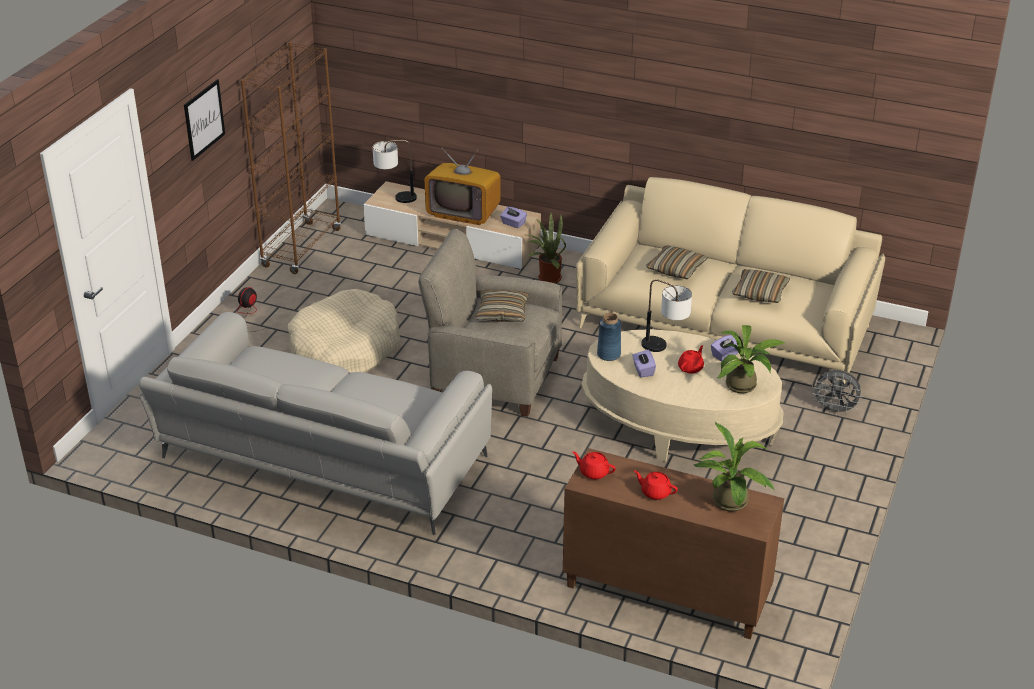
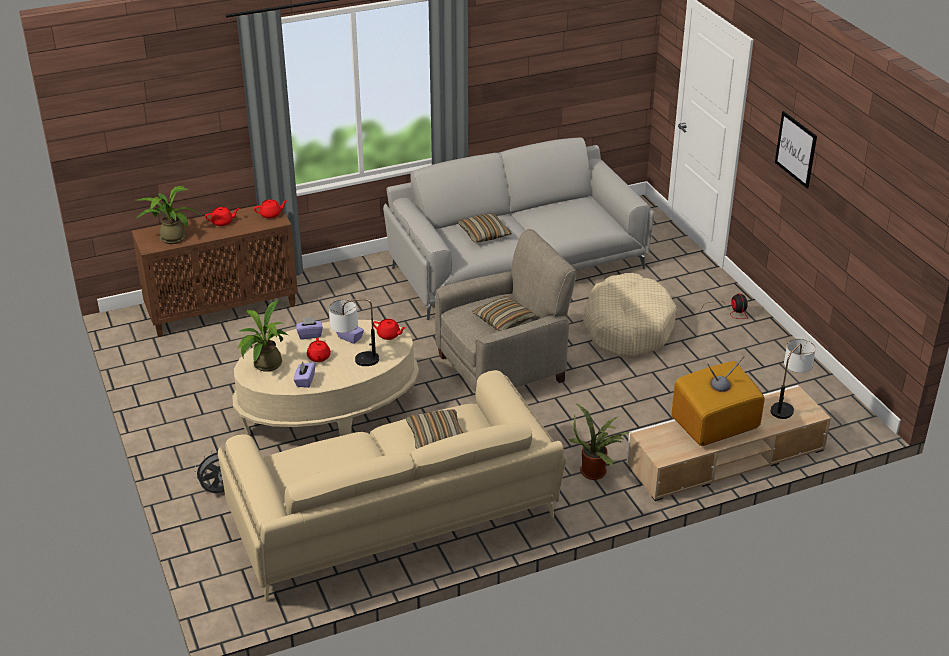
camera: 135 degrees right, 0 degrees up
(301, 248) = (809, 377): brown bookcase -> none
(513, 223) = (659, 441): purple tissue box -> purple tissue box (310, 335)
(608, 354) = (389, 335): blue vase -> red teapot
(760, 293) = (340, 454): pillow -> pillow (484, 234)

